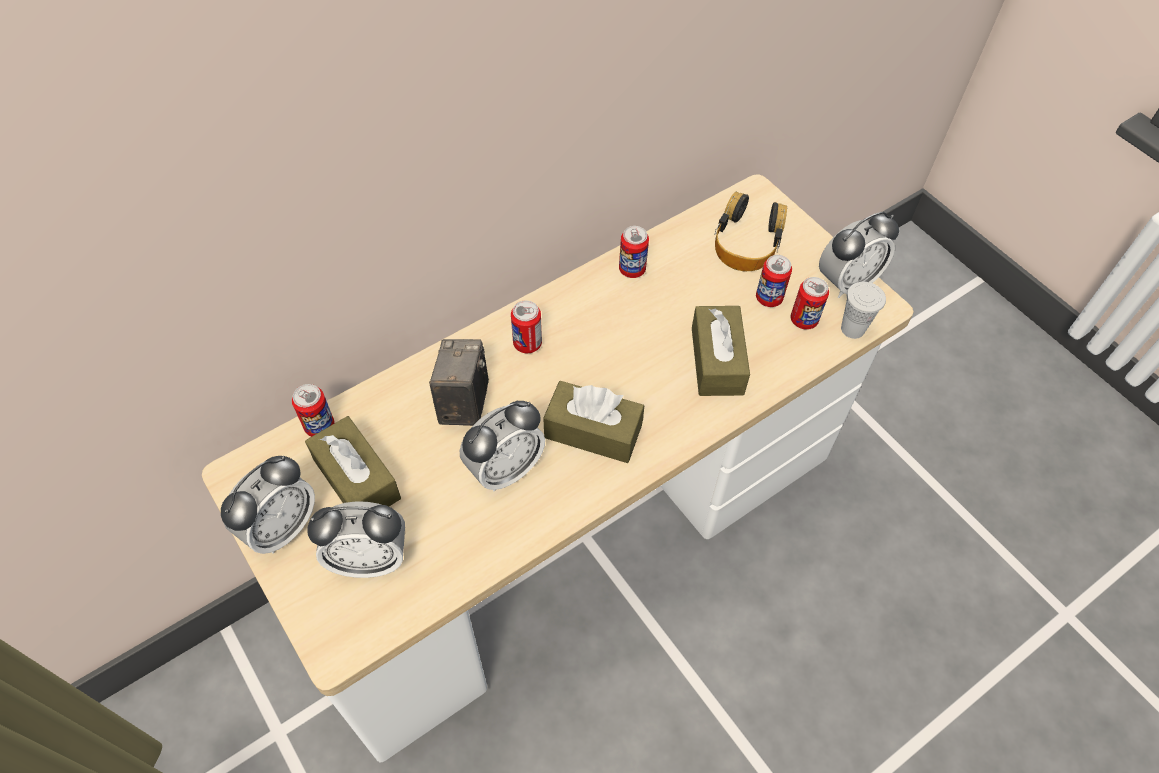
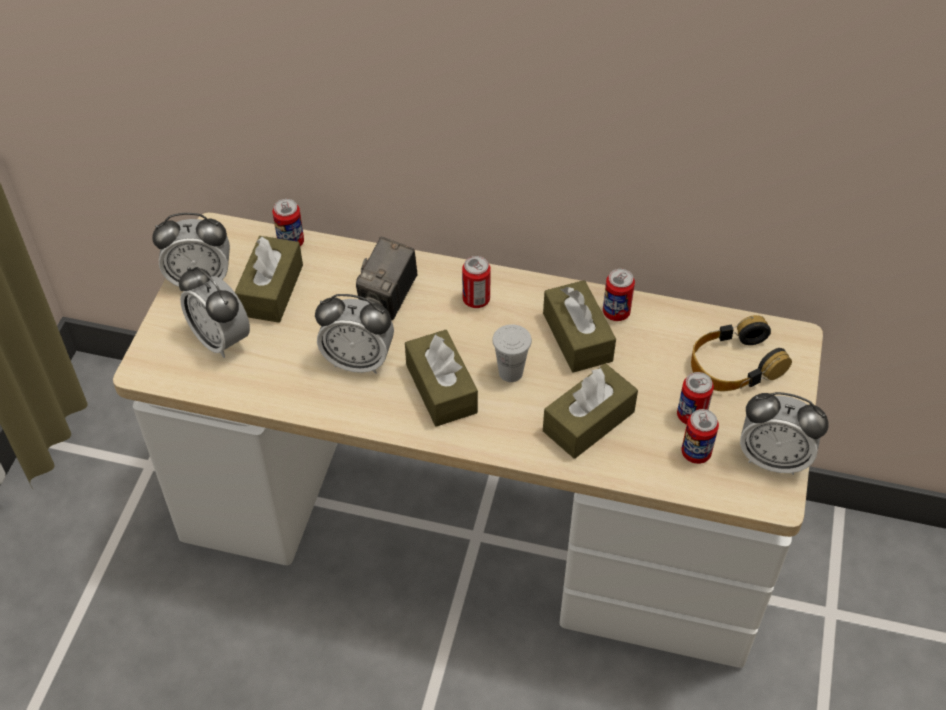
camera: 50 degrees right, 5 degrees down
(463, 401) = (389, 300): camera -> camera turned 150 degrees clockwise
(631, 309) = (577, 337): none -> brown tissue box
(852, 329) = (726, 492): white cup -> white cup (510, 372)

